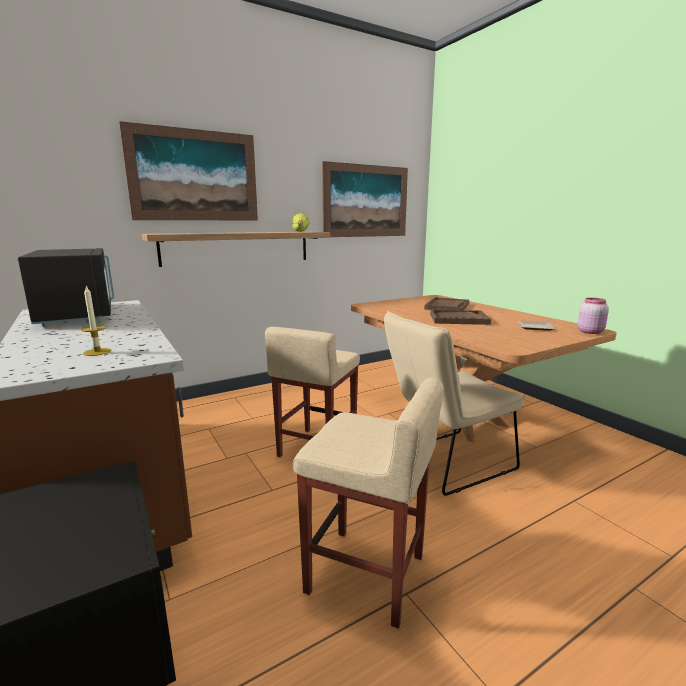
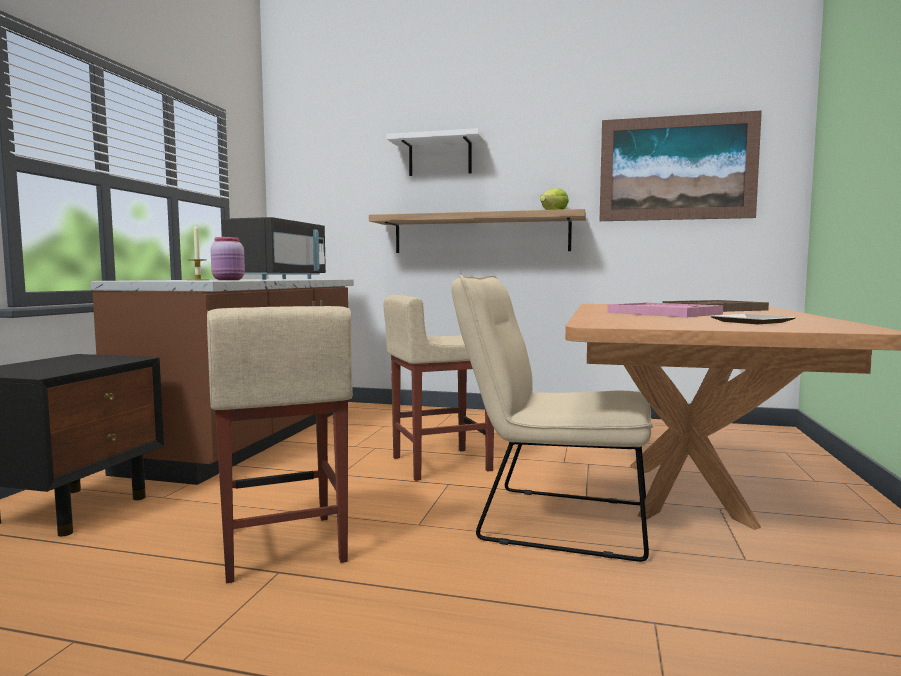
camera: 45 degrees right, 10 degrees down
(194, 176) = (440, 156): picture -> white shelf
(458, 319) = (663, 313): brown tray -> pink tray
(590, 332) = (843, 329): pink jar -> pink jar (229, 280)

